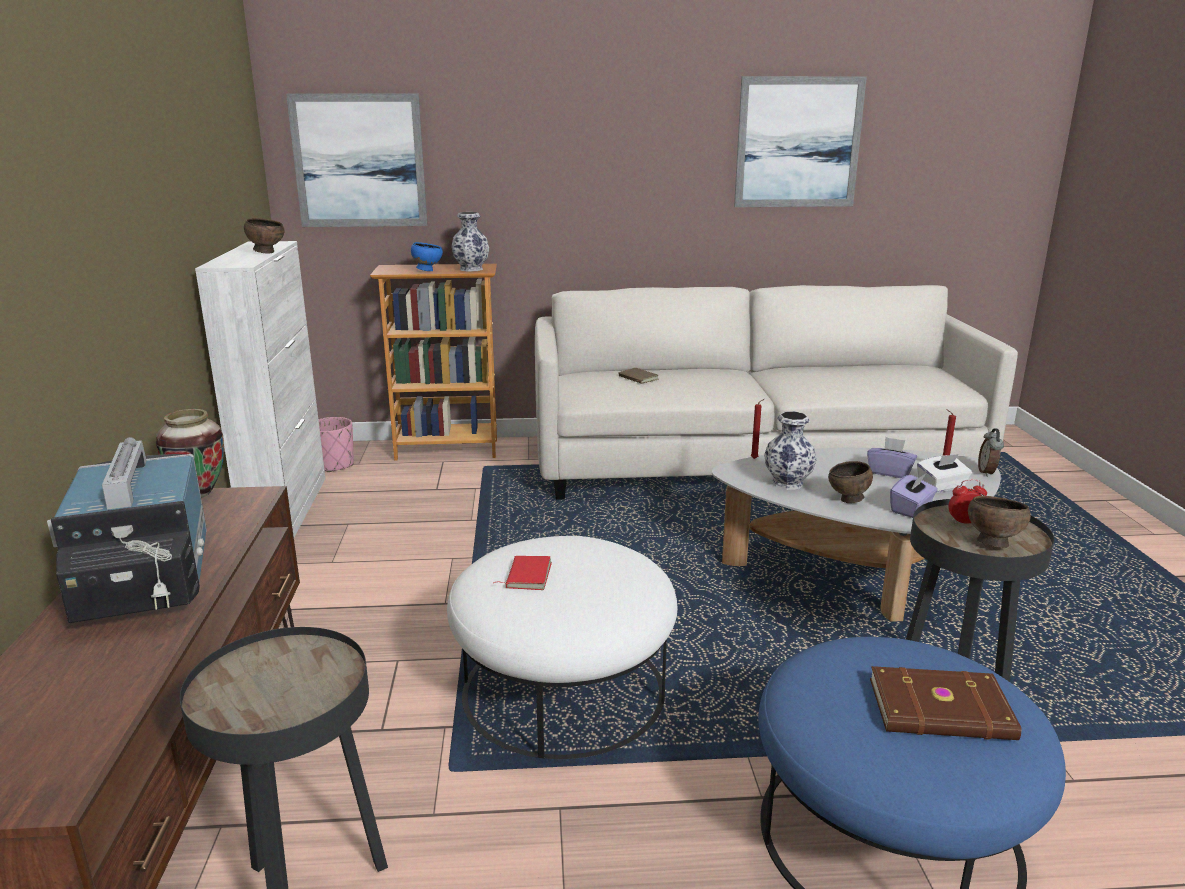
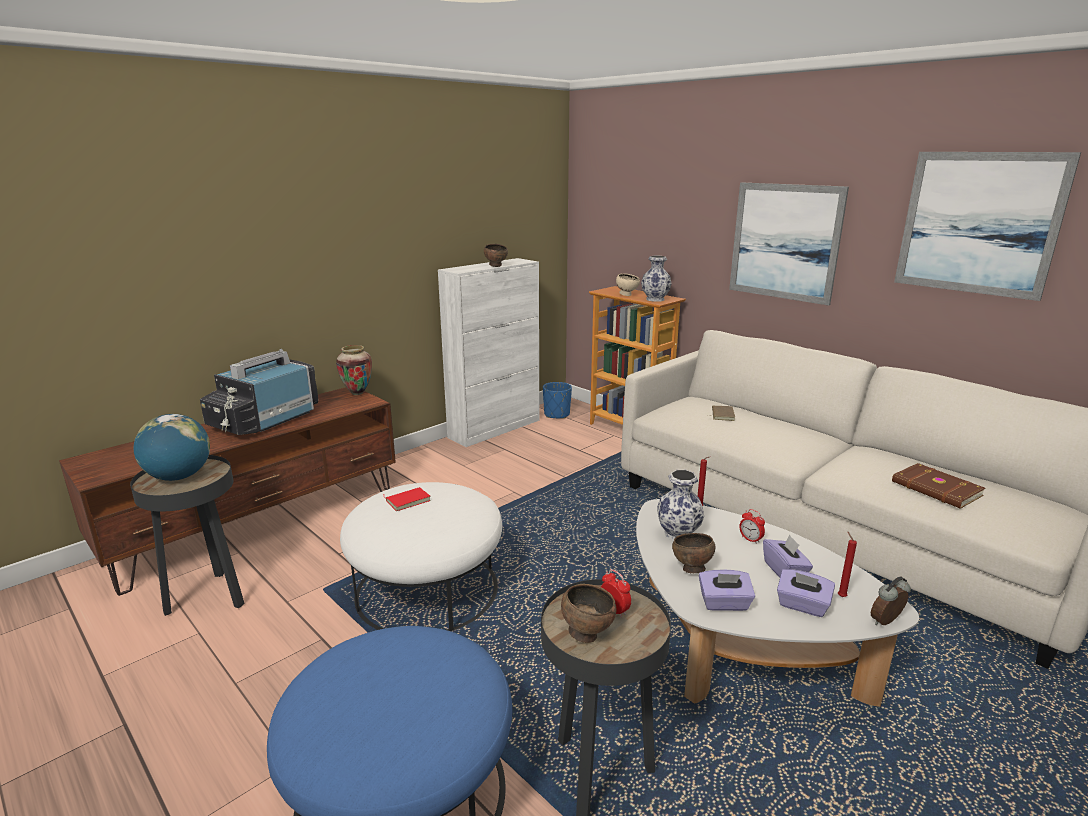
camera: 50 degrees right, 0 degrees up
(267, 686) = (179, 477): none -> globe
(334, 465) = (556, 414): pink planter -> blue planter
(359, 161) = (615, 211): picture -> picture (784, 242)
(427, 270) = (627, 295): blue bowl -> beige bowl
(831, 464) = (750, 539): none -> alarm clock
(941, 486) = (802, 605): white tissue box -> purple tissue box
(942, 711) = (388, 709): brown book -> brown book (936, 489)

